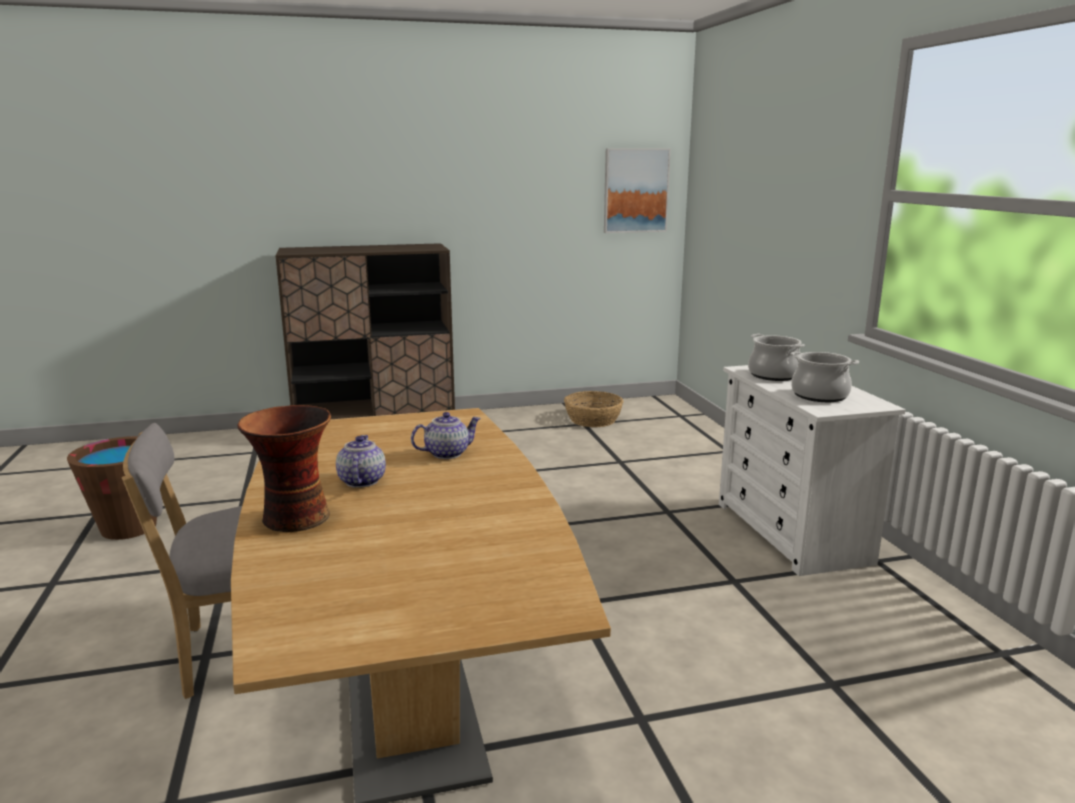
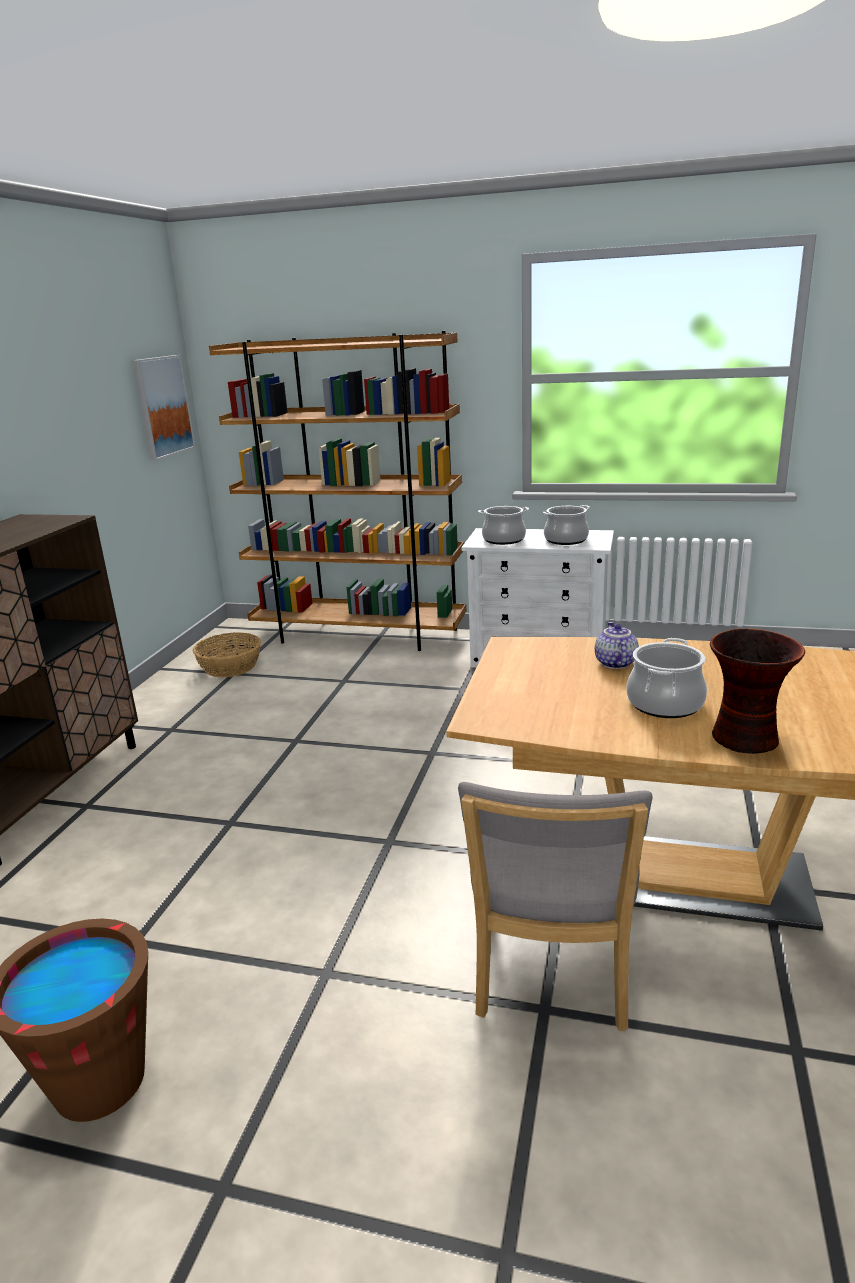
camera: 60 degrees left, 5 degrees up
(360, 481) = (665, 704): teapot -> cooking pot
(714, 444) = (359, 635): none -> brown bookcase

